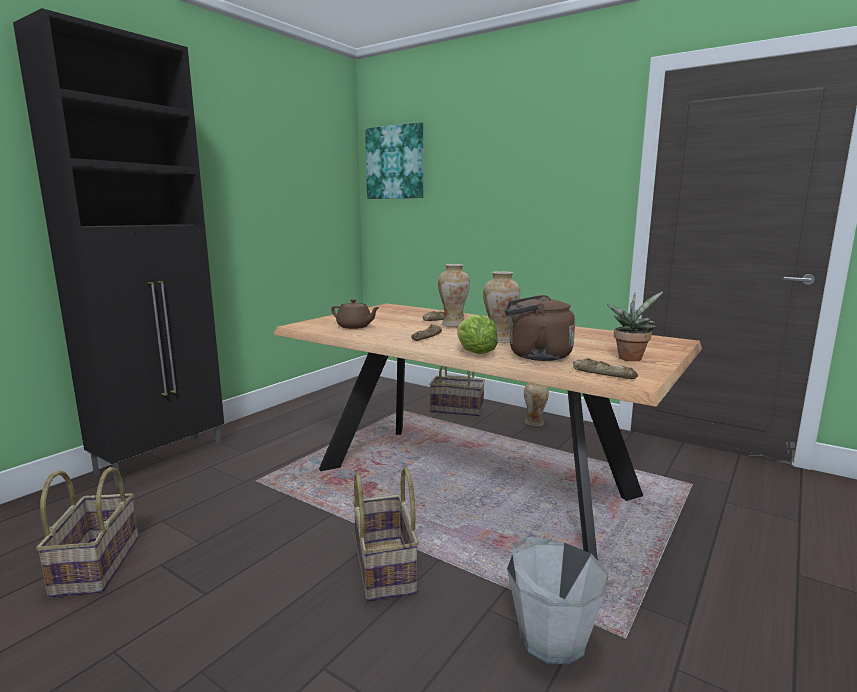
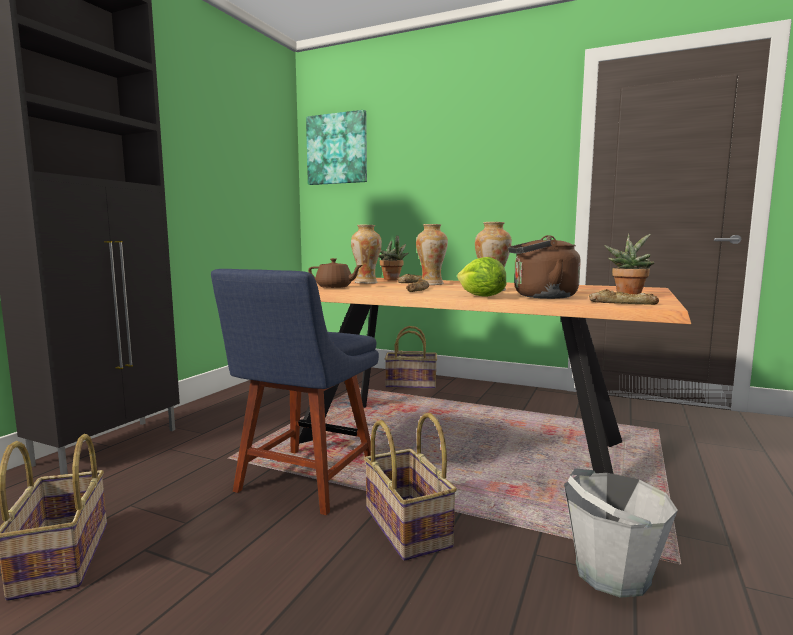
camera: 10 degrees left, 5 degrees down
(311, 512) = (303, 482): none -> blue chair
(425, 313) = (393, 279): none -> potted plant
(534, 423) = (490, 391): vase -> vase (366, 283)

